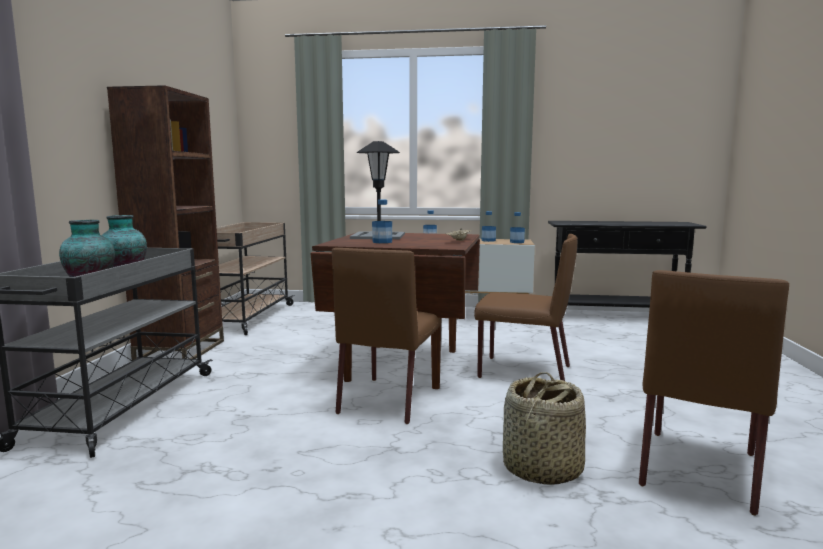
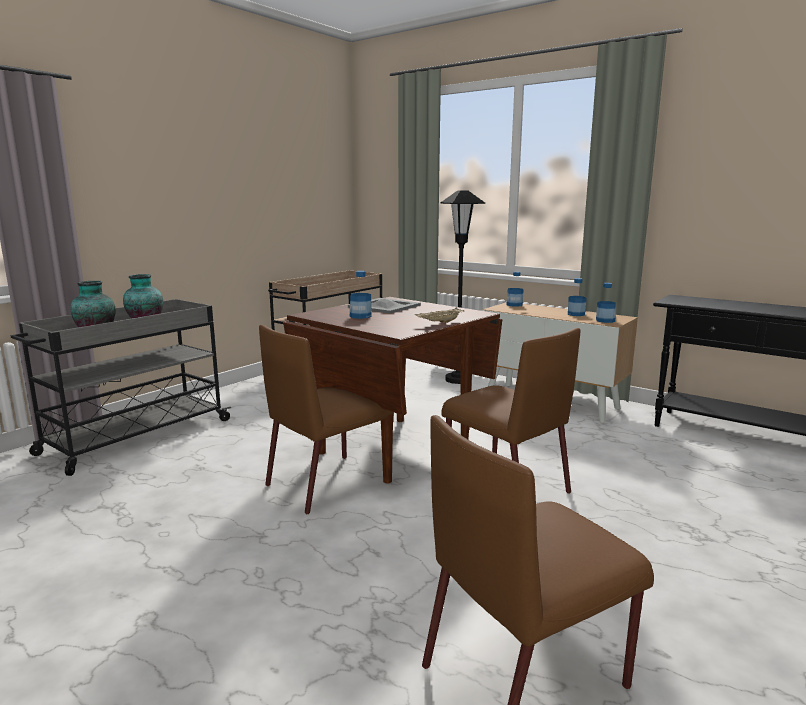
camera: 30 degrees right, 5 degrees up
(181, 351) = (239, 392): brown bookcase -> none
(541, 469) = (352, 606): basket -> none

